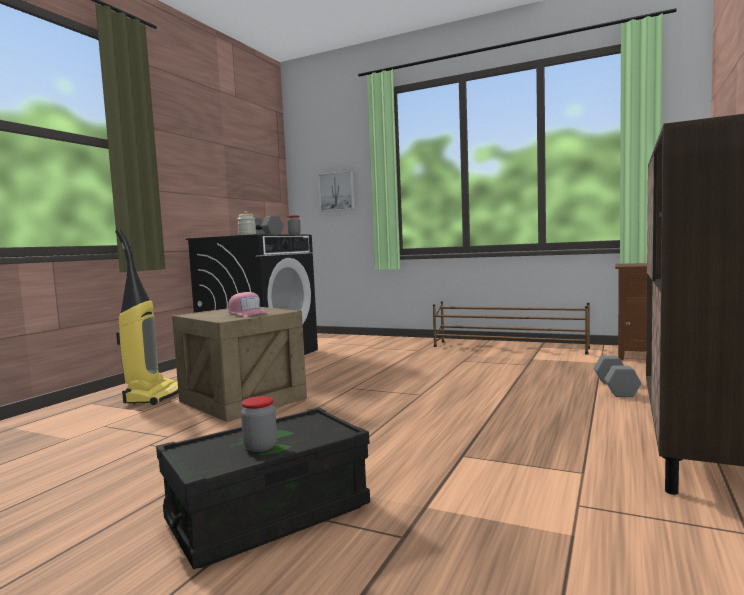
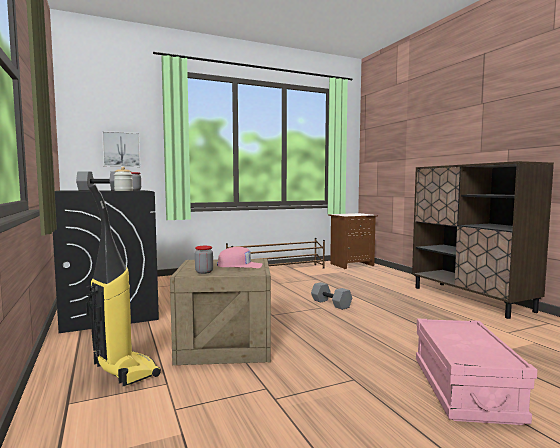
camera: 50 degrees left, 0 degrees up
(260, 447) = (476, 344): jar -> jar (204, 272)
(269, 514) = (464, 389): black storage box -> pink storage box
(617, 388) = (384, 283): grey dumbbell -> grey dumbbell (331, 304)

